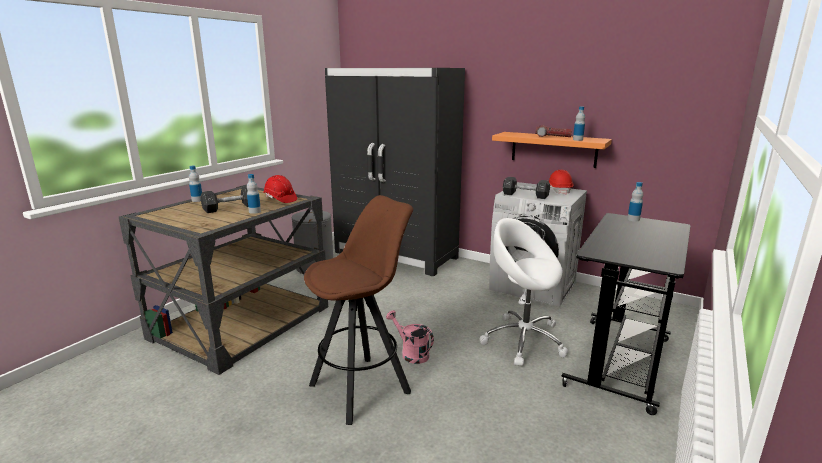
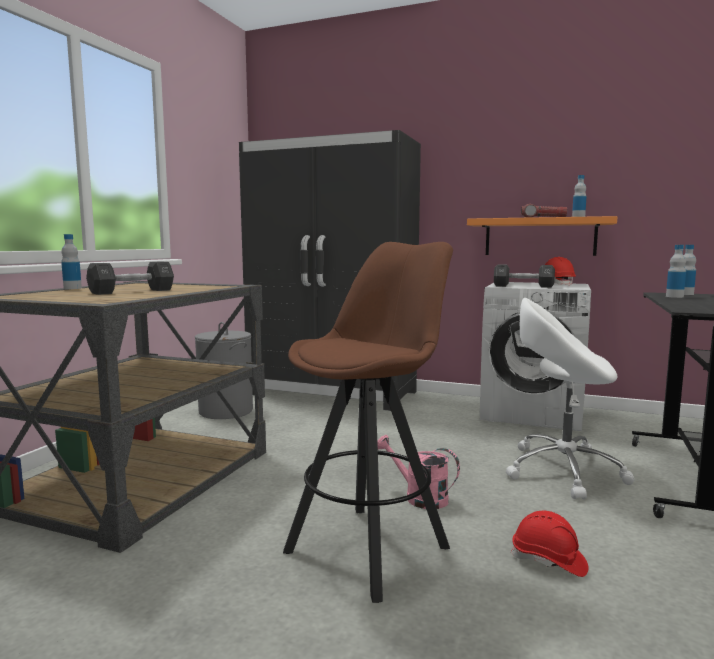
camera: 10 degrees left, 10 degrees down
(254, 211) = (174, 292): bottle -> bottle (674, 296)
(280, 199) = (202, 286): red hard hat -> red hard hat (549, 561)

